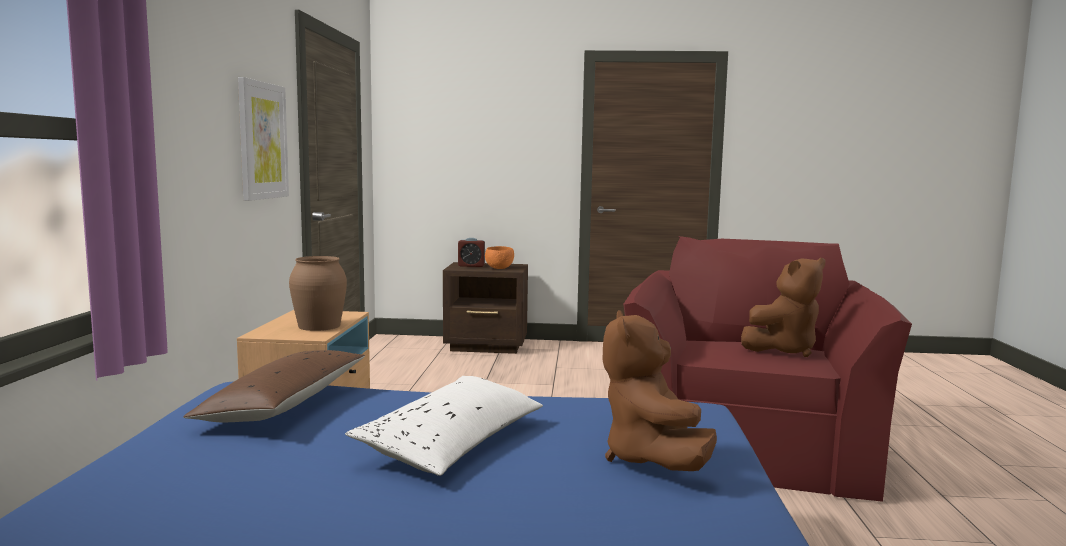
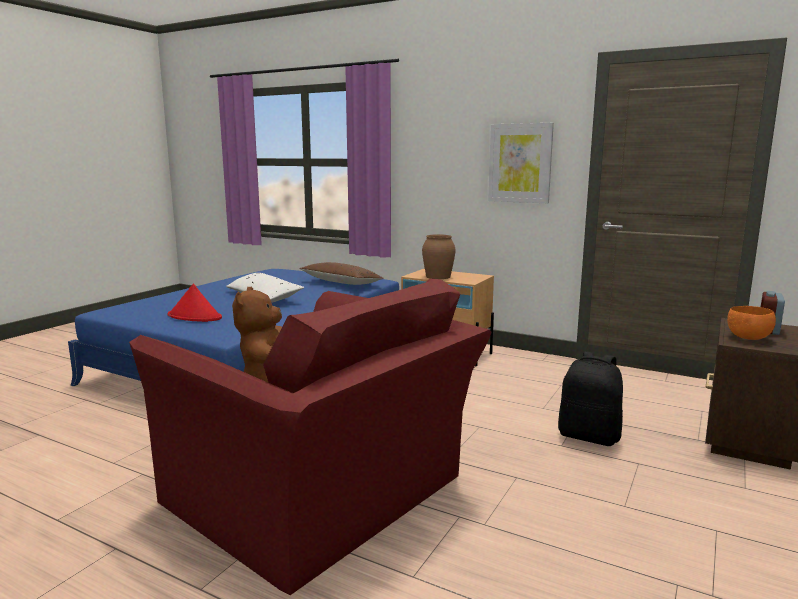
camera: 115 degrees right, 5 degrees up
(526, 378) = (589, 436): none -> black backpack
(651, 459) = (195, 317): brown plush toy -> red hat

